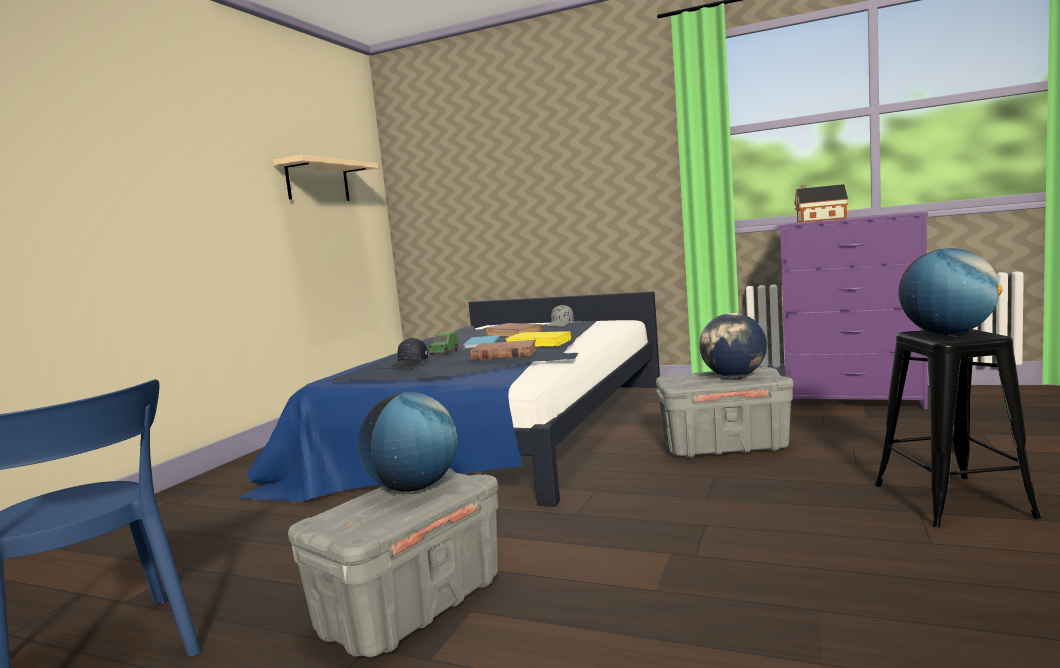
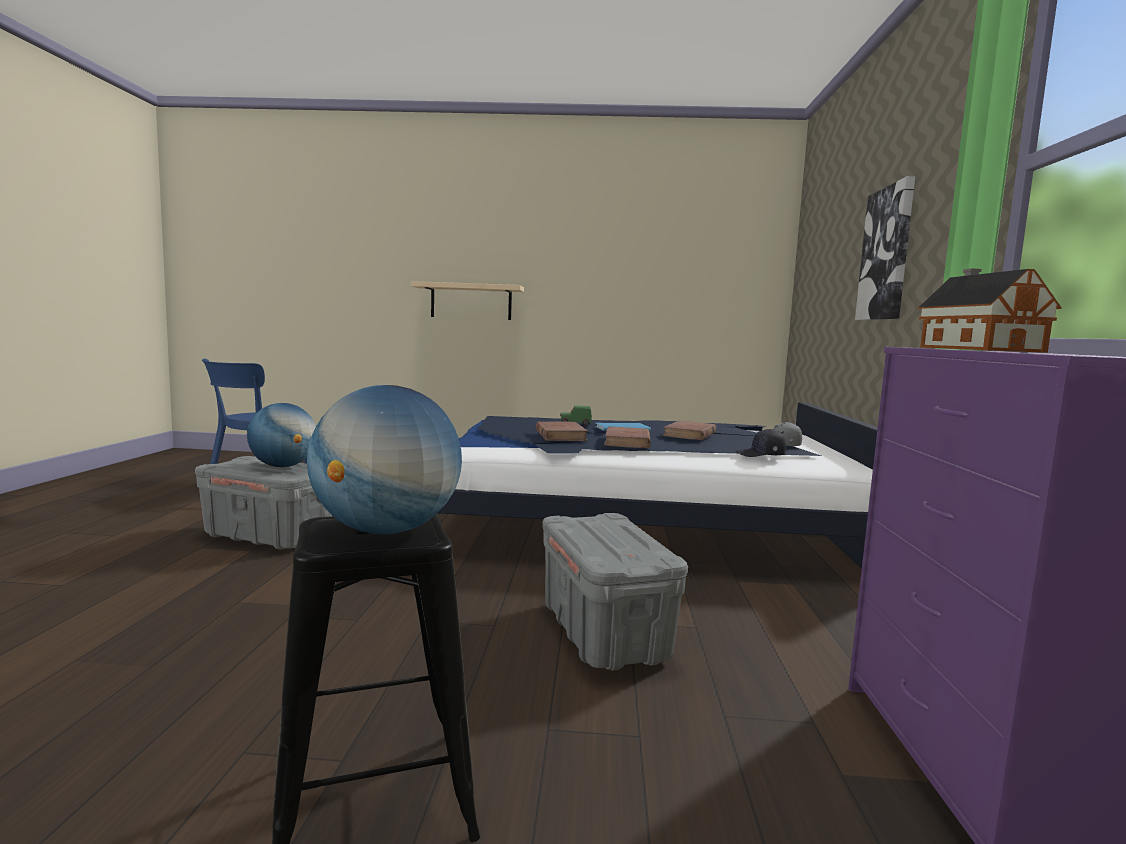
camera: 70 degrees right, 0 degrees up
(318, 182) = (684, 259): beige shelf -> beige shelf (471, 301)
(410, 363) = (531, 421): black cap -> black cap (760, 455)
(539, 343) = (627, 442): yellow book -> brown book
(572, 178) = (887, 254): none -> picture
(734, 376) = (607, 541): globe -> none

